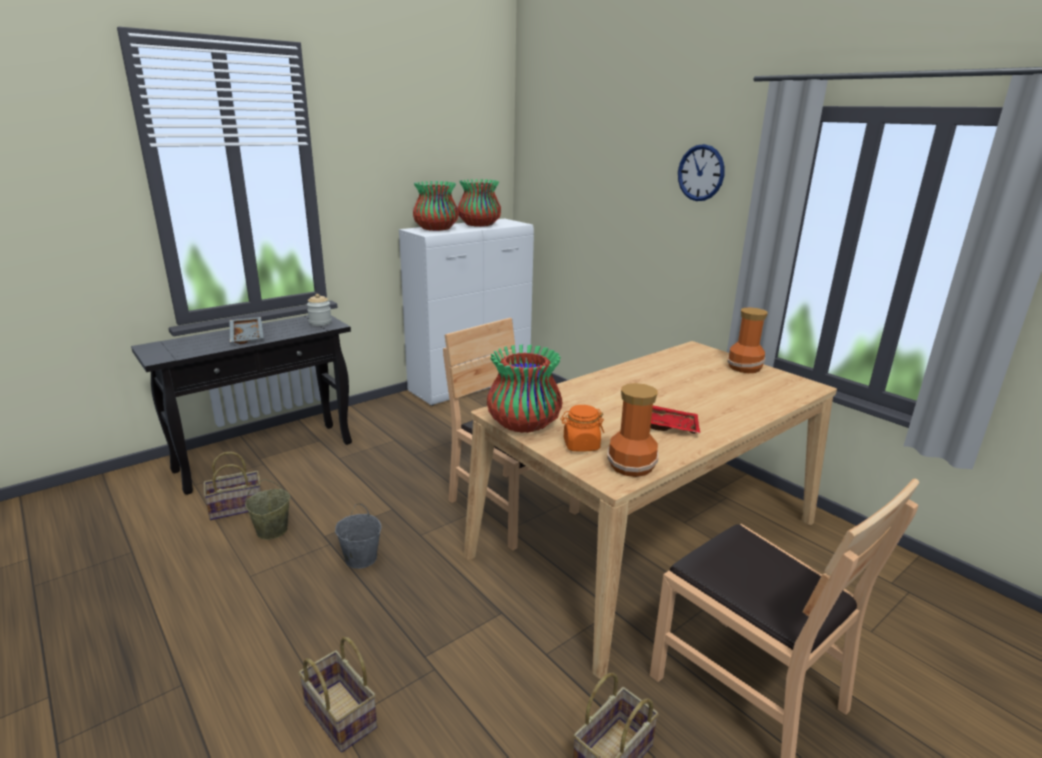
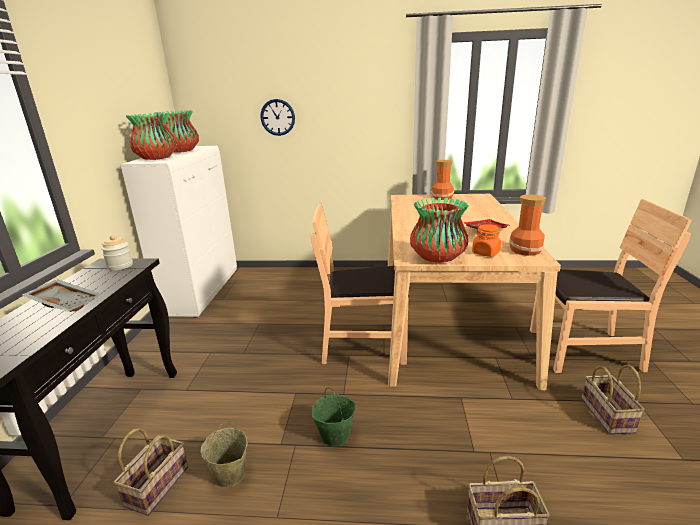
camera: 45 degrees left, 0 degrees up
(360, 558) = (334, 435): grey bucket -> green bucket
(701, 173) = (366, 83): wall clock -> wall clock (277, 117)

